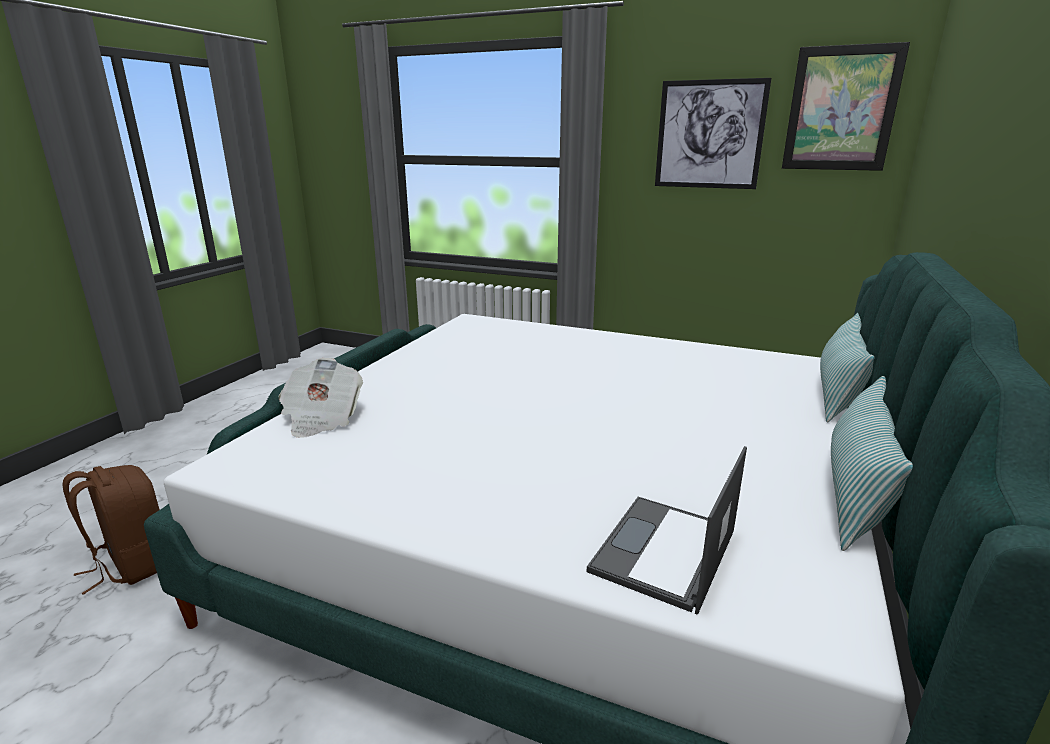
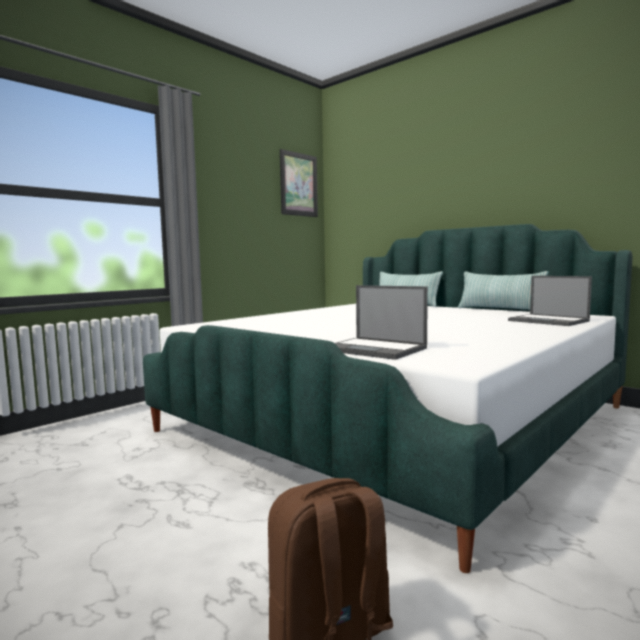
camera: 70 degrees left, 15 degrees down
(322, 418) = (376, 349): newspaper -> laptop
(709, 135) = (246, 191): picture -> none

